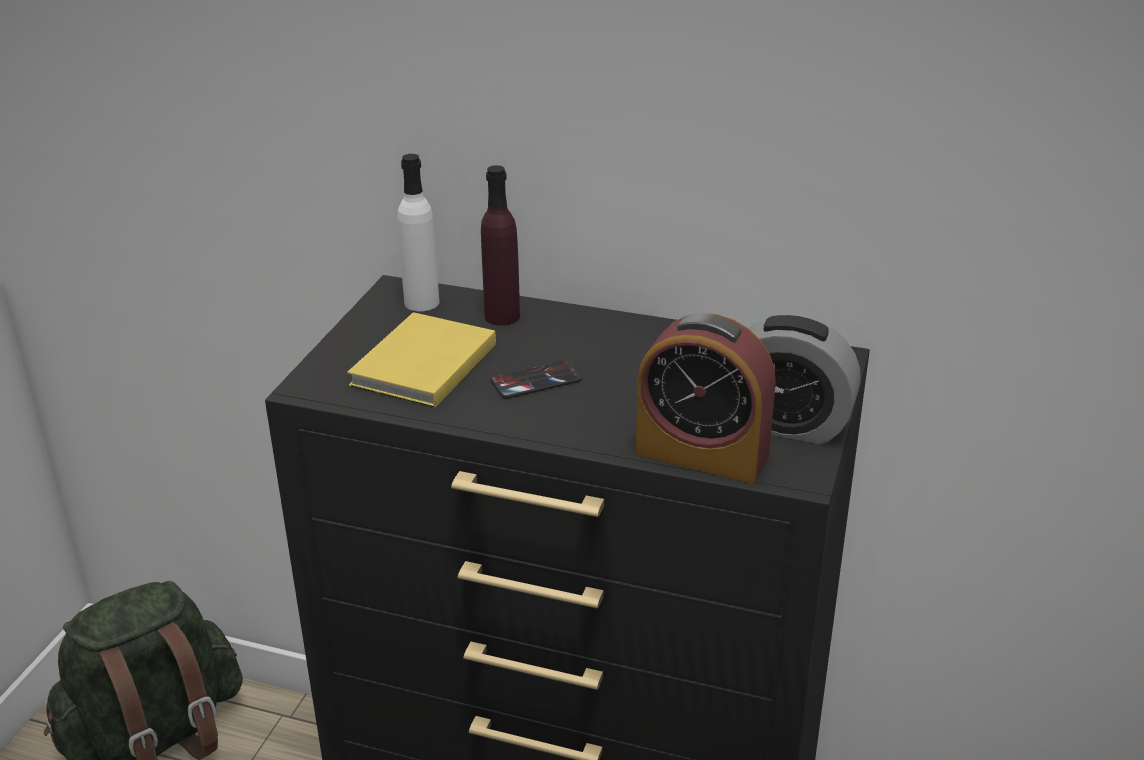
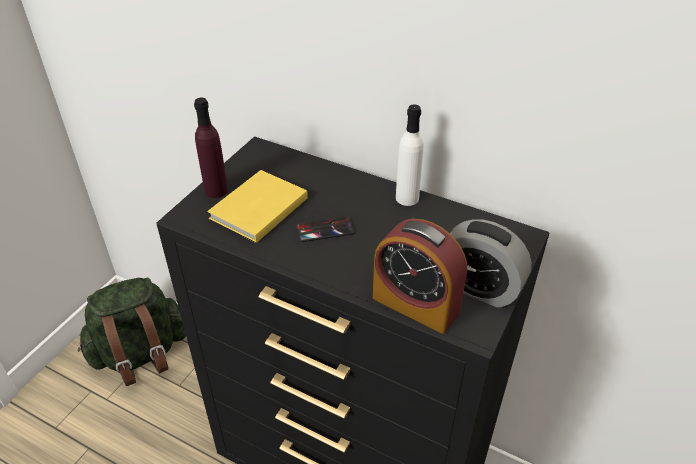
camera: 10 degrees right, 10 degrees up
(421, 302) = (271, 160): white bottle -> white bottle (407, 198)
(502, 316) = (317, 177): purple bottle -> purple bottle (216, 190)

